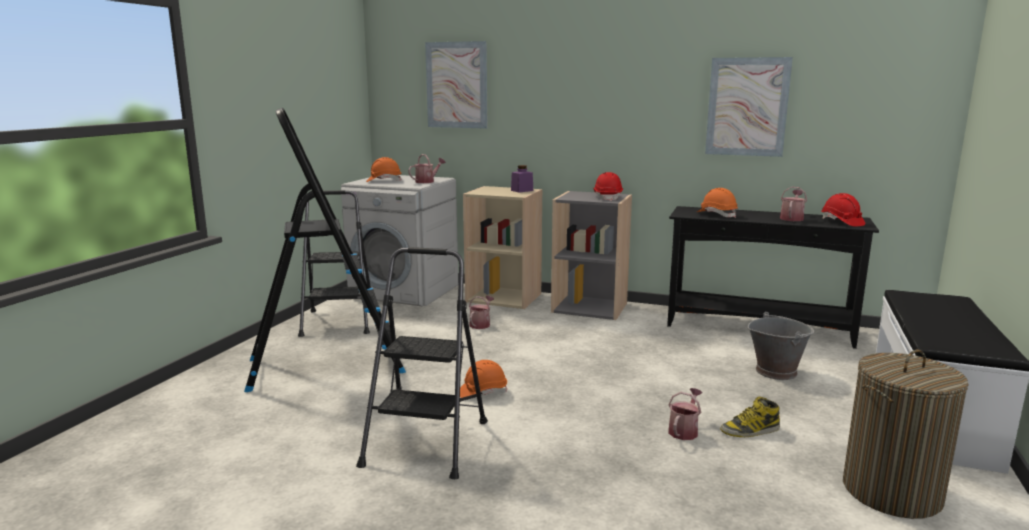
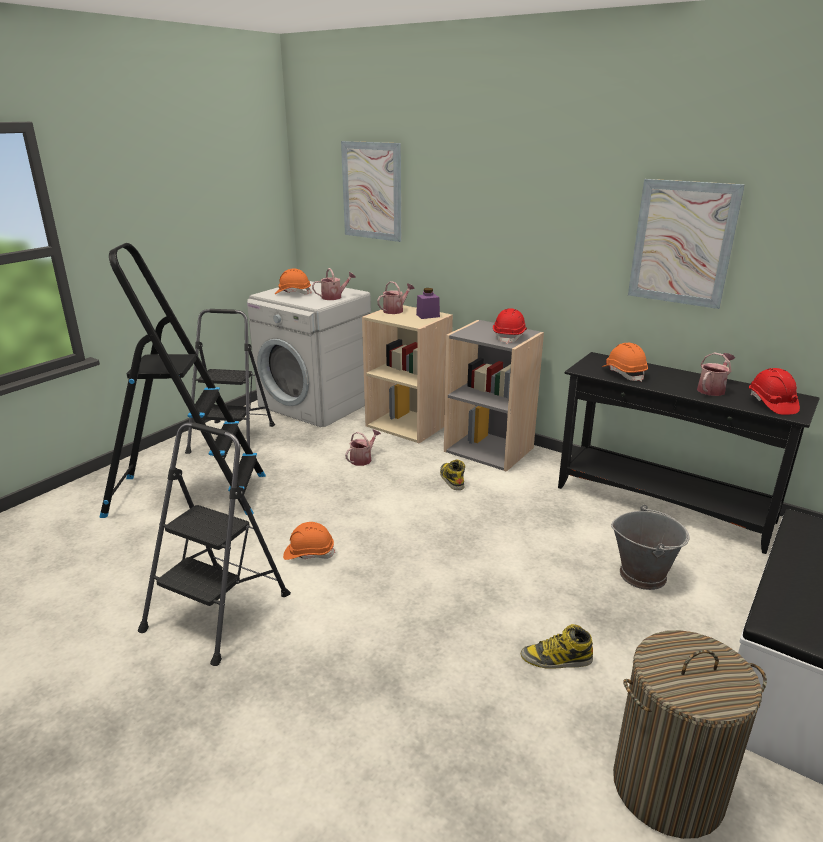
camera: 15 degrees right, 10 degrees up
(572, 329) = (451, 479): none -> boot
(684, 430) = (483, 644): watering can -> watering can (395, 310)

